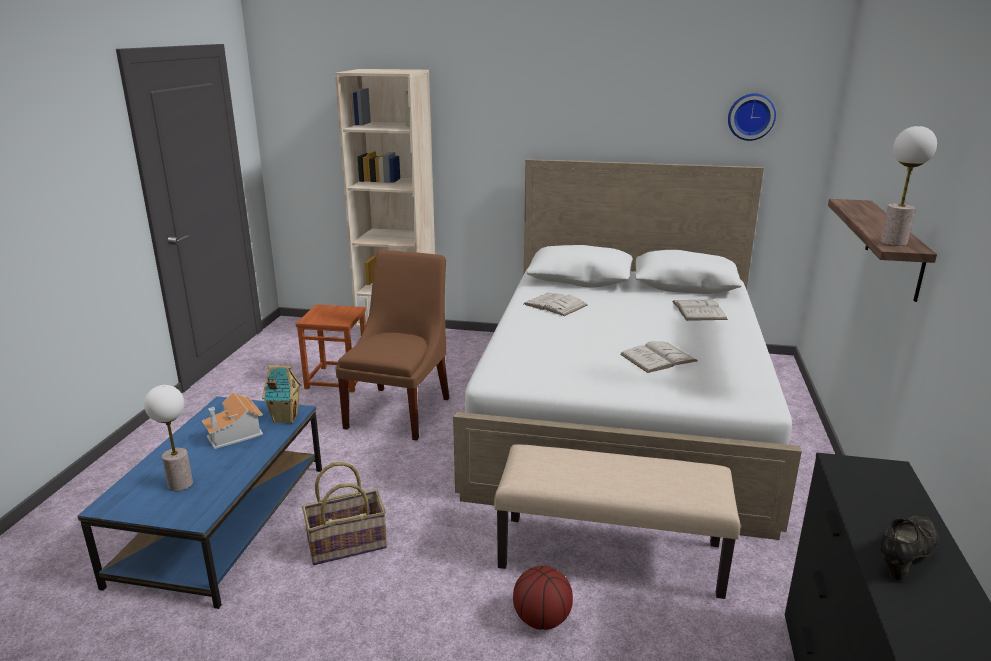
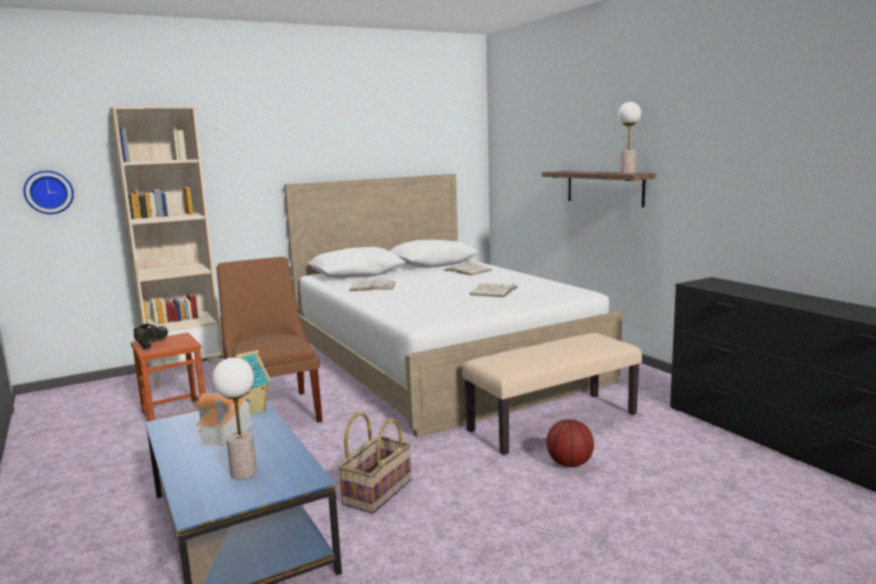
camera: 40 degrees left, 10 degrees down
(751, 116) = (440, 139): wall clock -> wall clock (49, 192)
(904, 558) = (779, 297): black shoe -> black shoe (153, 344)

